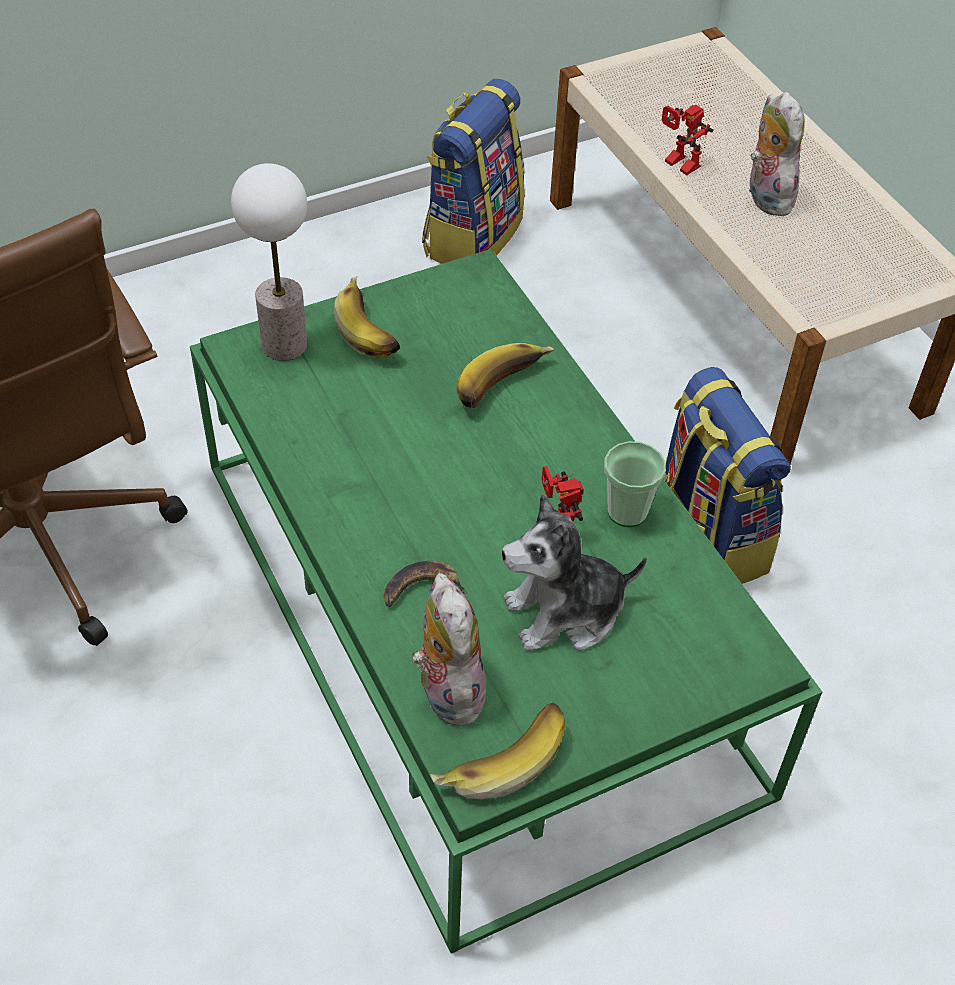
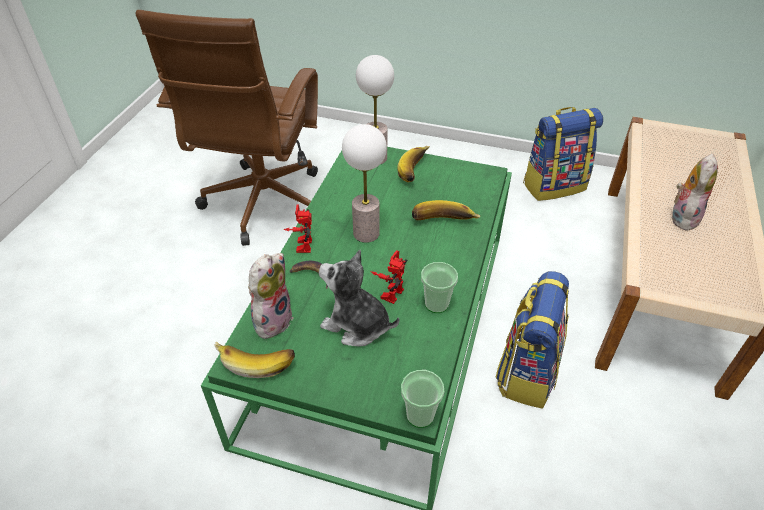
camera: 45 degrees right, 5 degrees down
(420, 475) = (366, 233): none -> table lamp
(677, 164) = (648, 180): toy robot -> toy robot (301, 244)
(768, 664) = (420, 415): none -> cup

